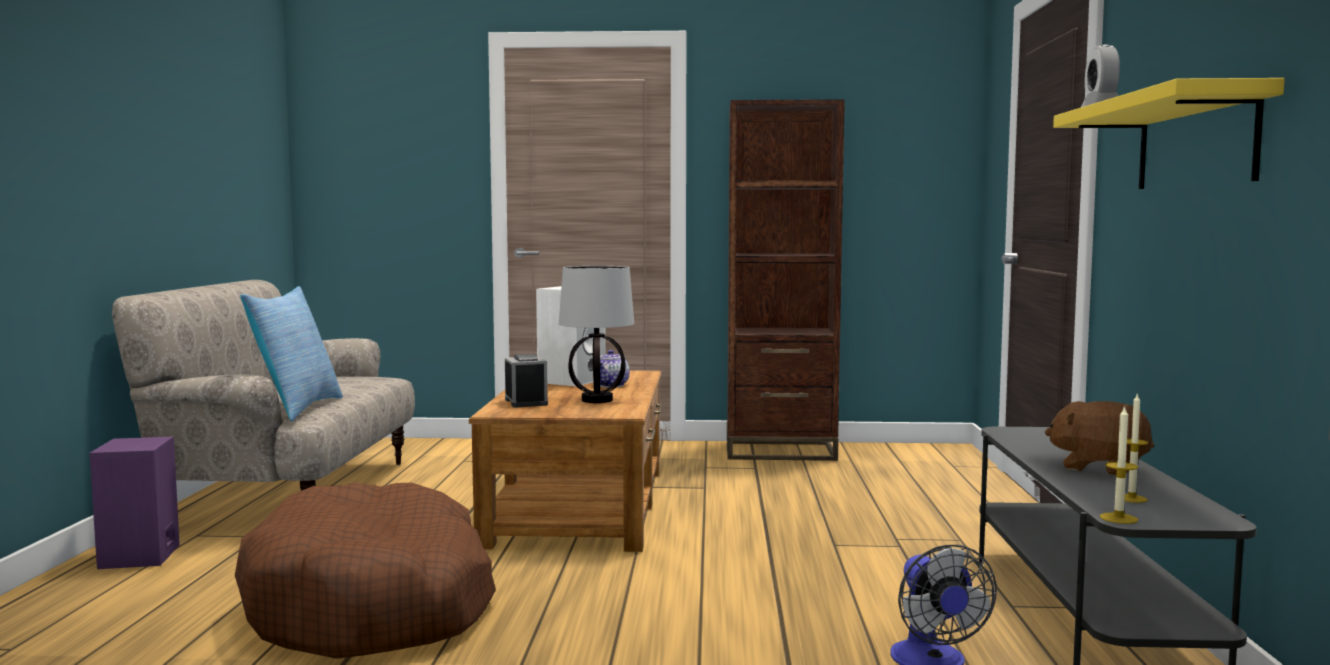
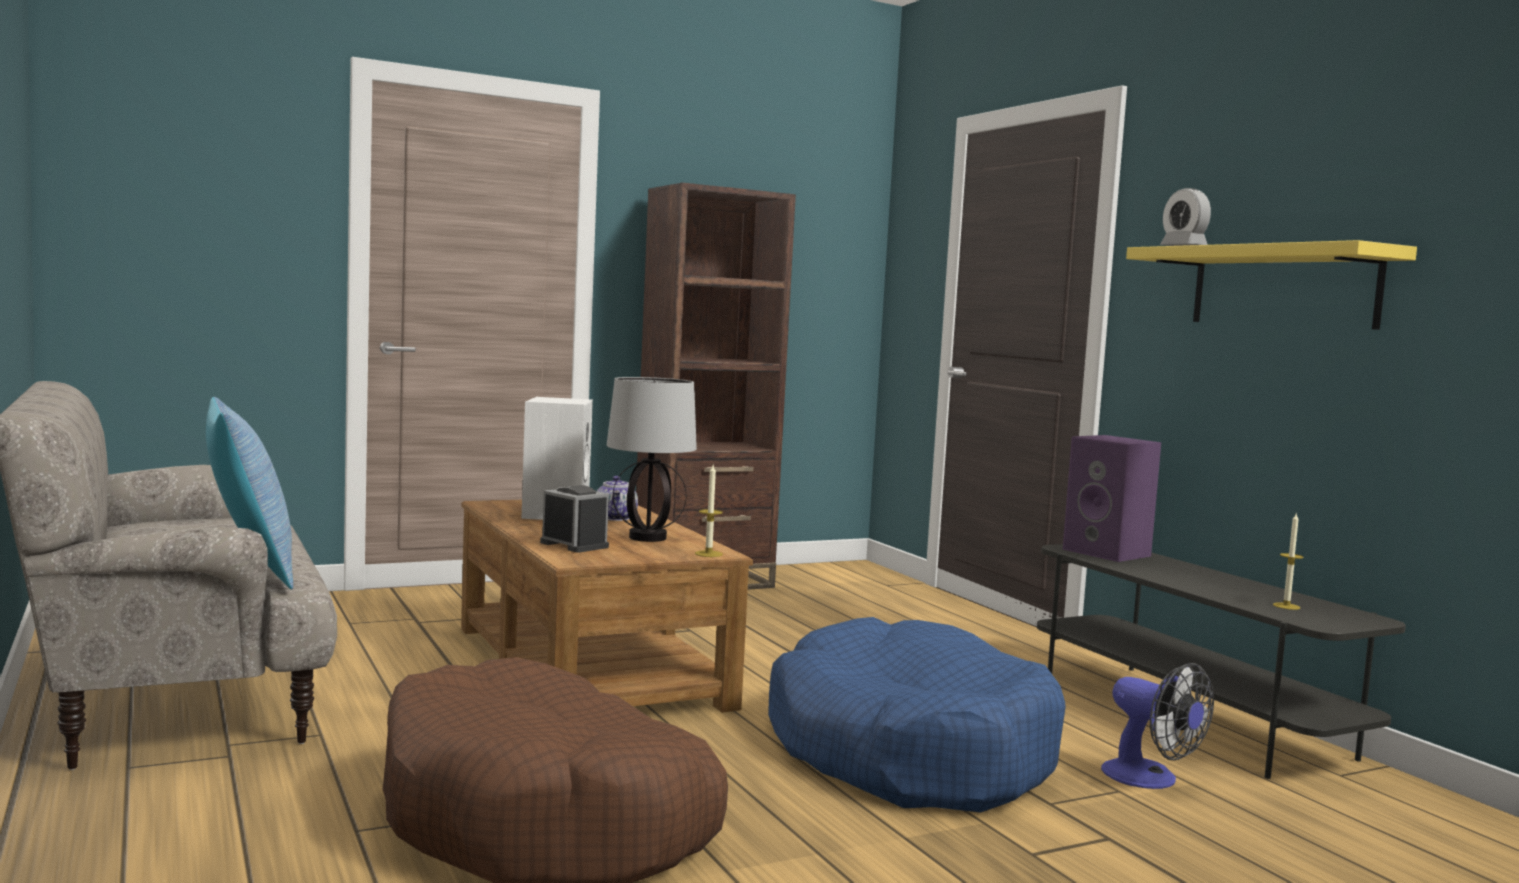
camera: 30 degrees left, 0 degrees up
(141, 557) = (91, 810): purple speaker -> purple speaker (1109, 553)
(729, 603) = (909, 752): none -> blue dog bed
(1099, 467) = (1207, 580): brown plush toy -> none
(1118, 518) = (1316, 625): candle -> candle (708, 554)

